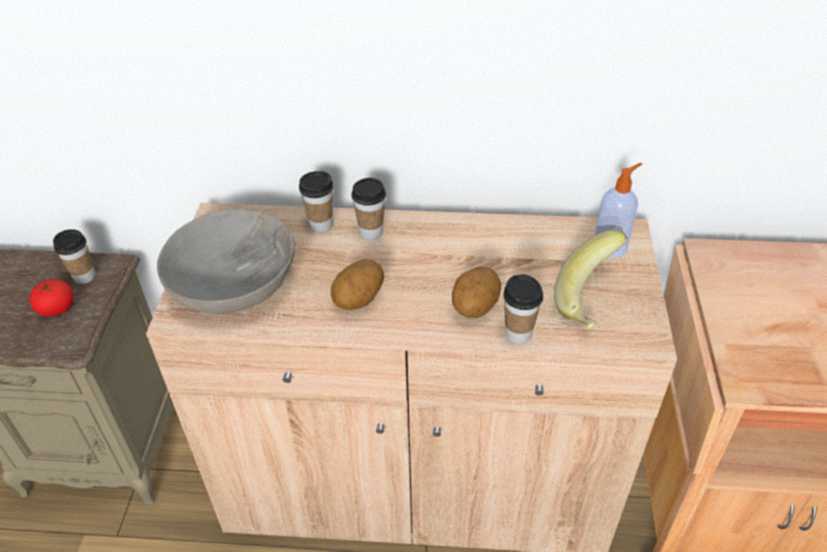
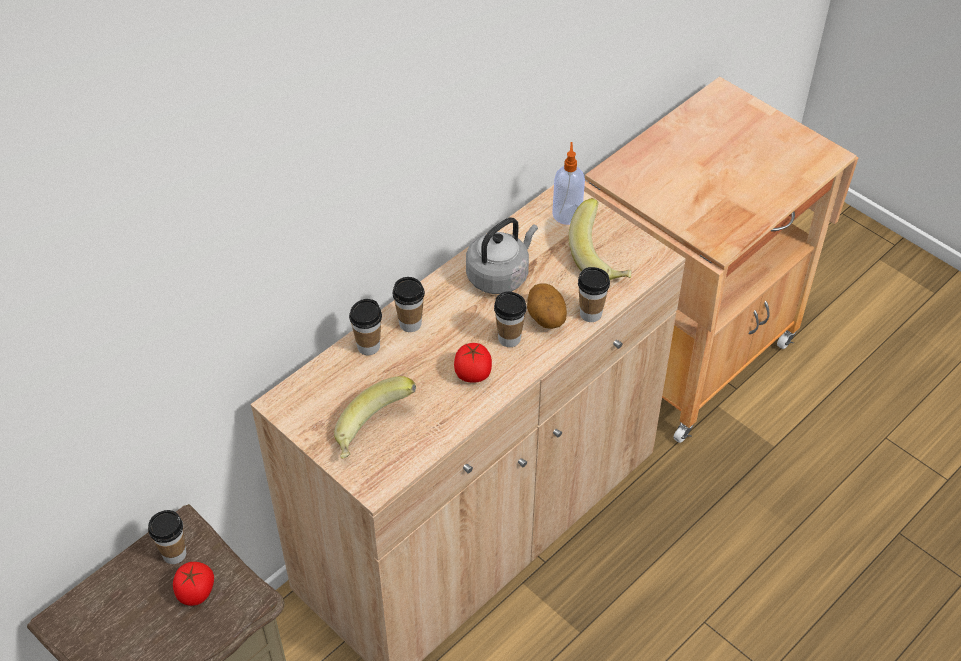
camera: 50 degrees left, 5 degrees up
(233, 283) = (375, 433): grey bowl -> banana
(359, 300) = (473, 373): potato -> tomato
(424, 298) = (509, 338): none -> cup
(487, 249) = (500, 275): none -> grey kettle

